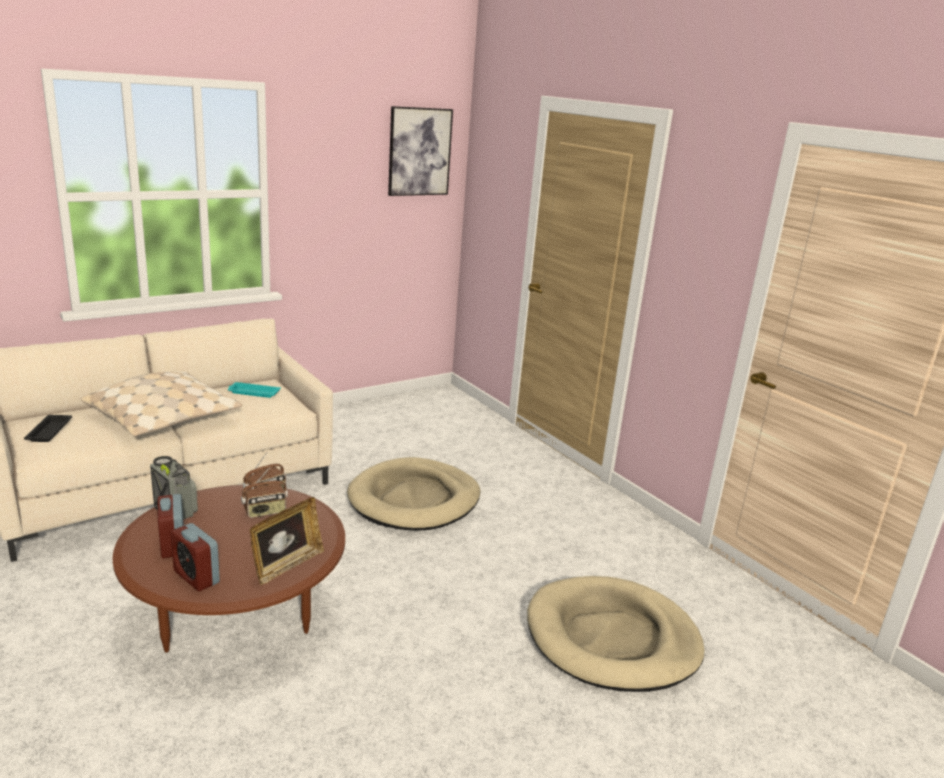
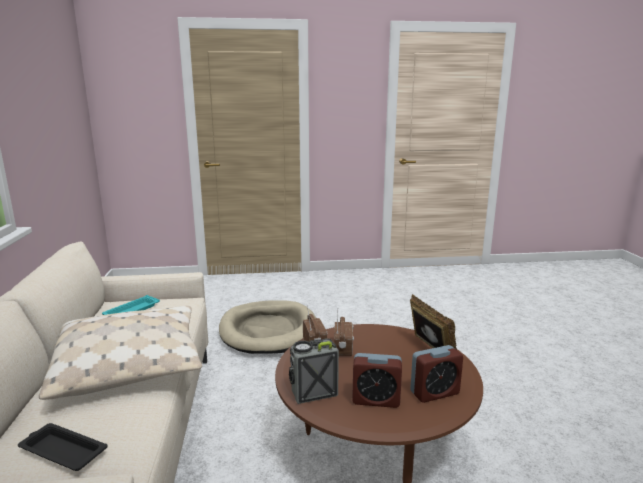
camera: 60 degrees left, 5 degrees down
(419, 152) = (65, 71): picture -> none
(612, 639) = (454, 310): beige dog bed -> none

